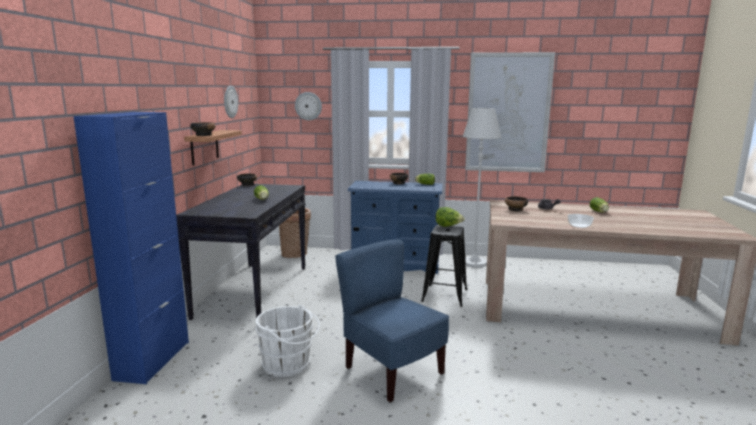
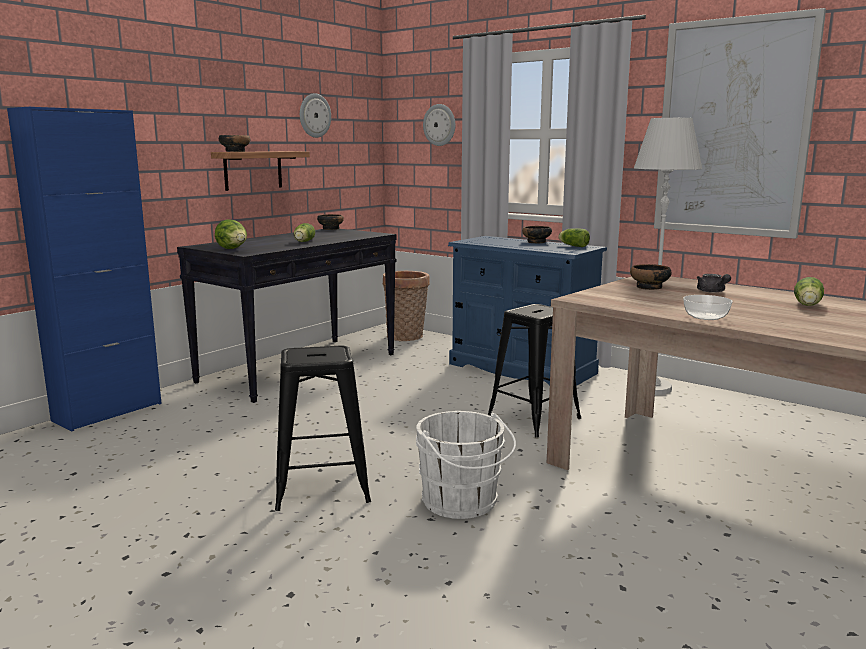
camera: 30 degrees right, 0 degrees up
(289, 365) = (220, 449): white bucket -> white bucket (462, 503)
(392, 372) = (321, 488): blue chair -> black stool
(448, 226) = (548, 307): lettuce -> lettuce (233, 249)

